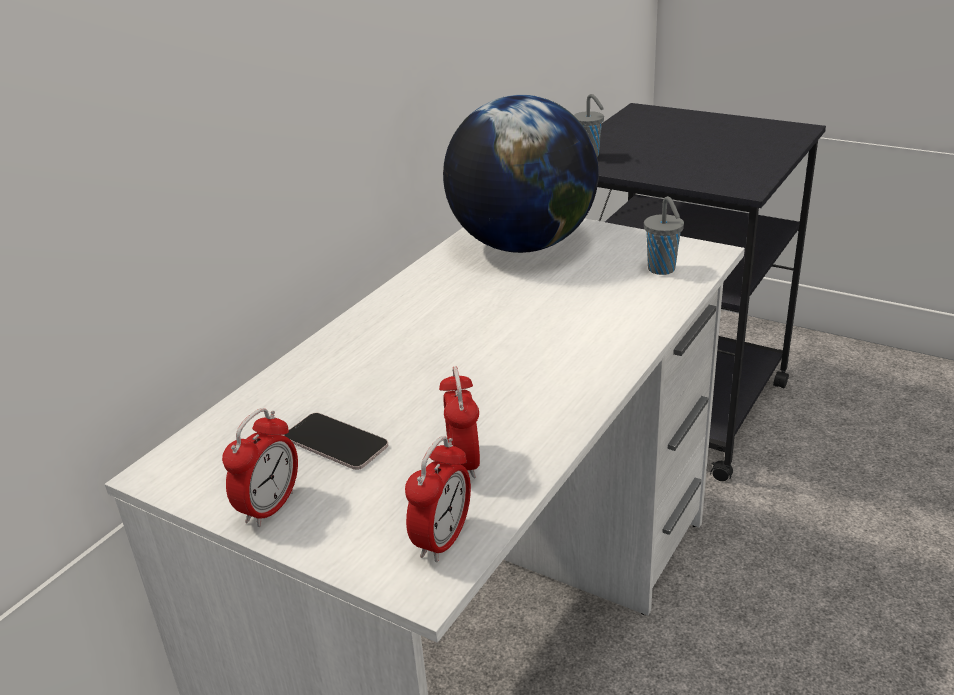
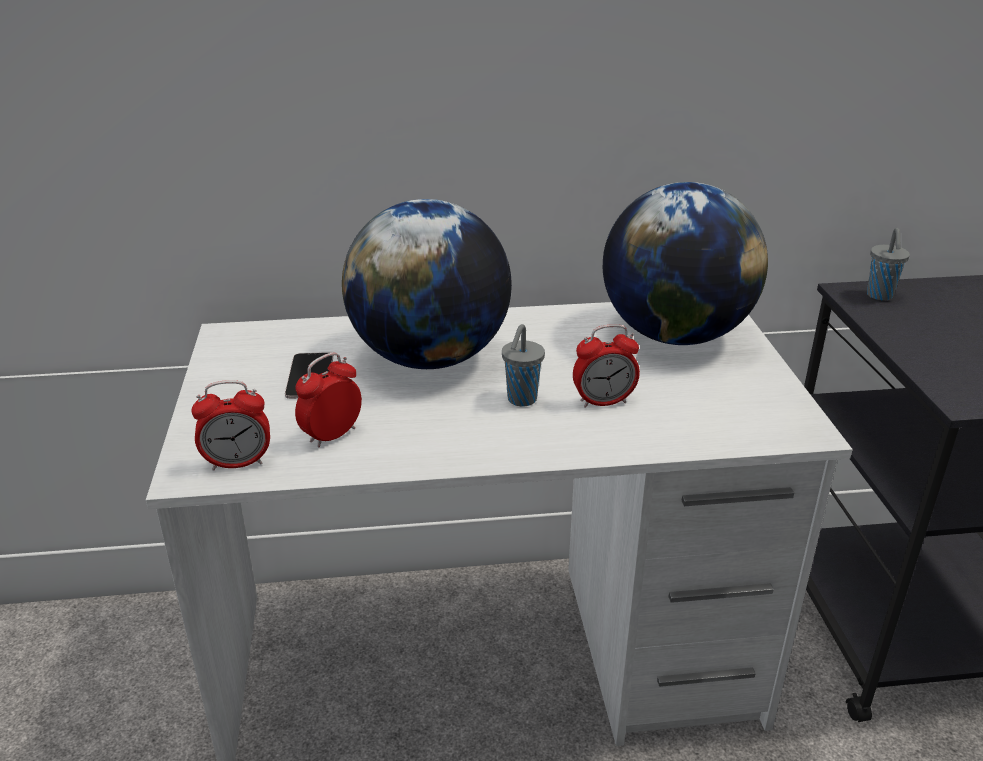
camera: 50 degrees right, 0 degrees up
(270, 507) = (221, 385): alarm clock -> alarm clock (603, 402)
(399, 362) = (430, 358): none -> globe
(662, 270) = (733, 418): grey cup -> grey cup (521, 400)

